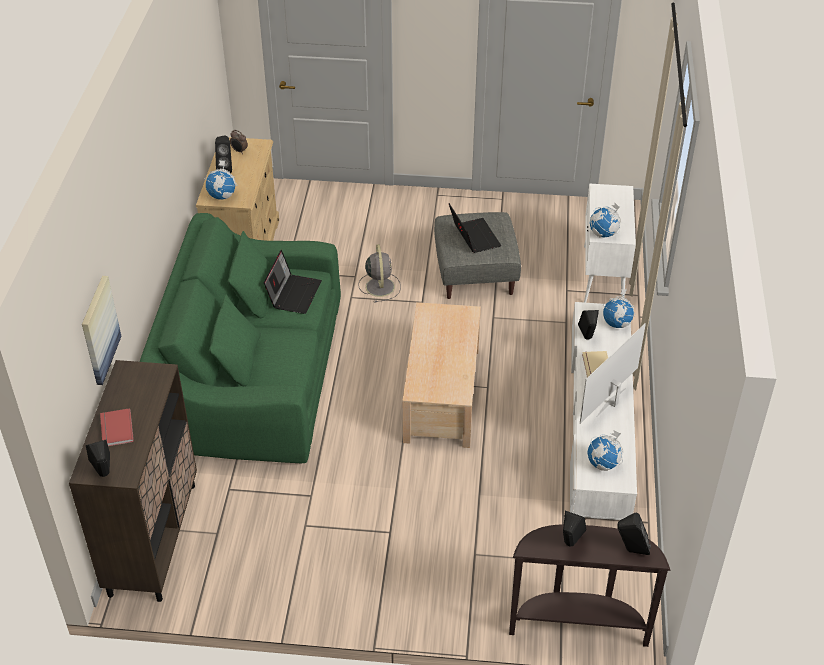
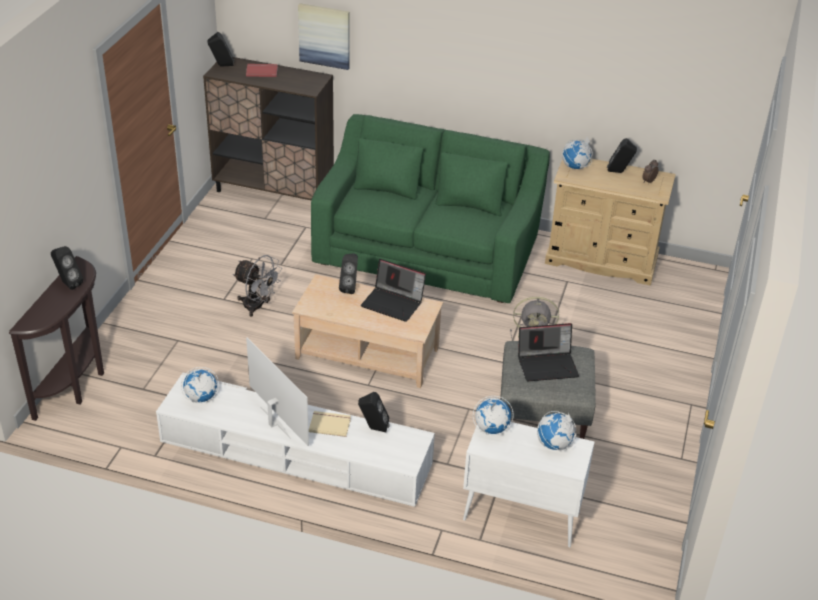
camera: 100 degrees right, 5 degrees down
(293, 293) = (460, 220): laptop -> laptop (393, 303)
(395, 498) = (258, 307): none -> grey fan
(617, 323) = (389, 457): globe -> globe (554, 445)
(631, 550) = (40, 314): black speaker -> black speaker (350, 288)

